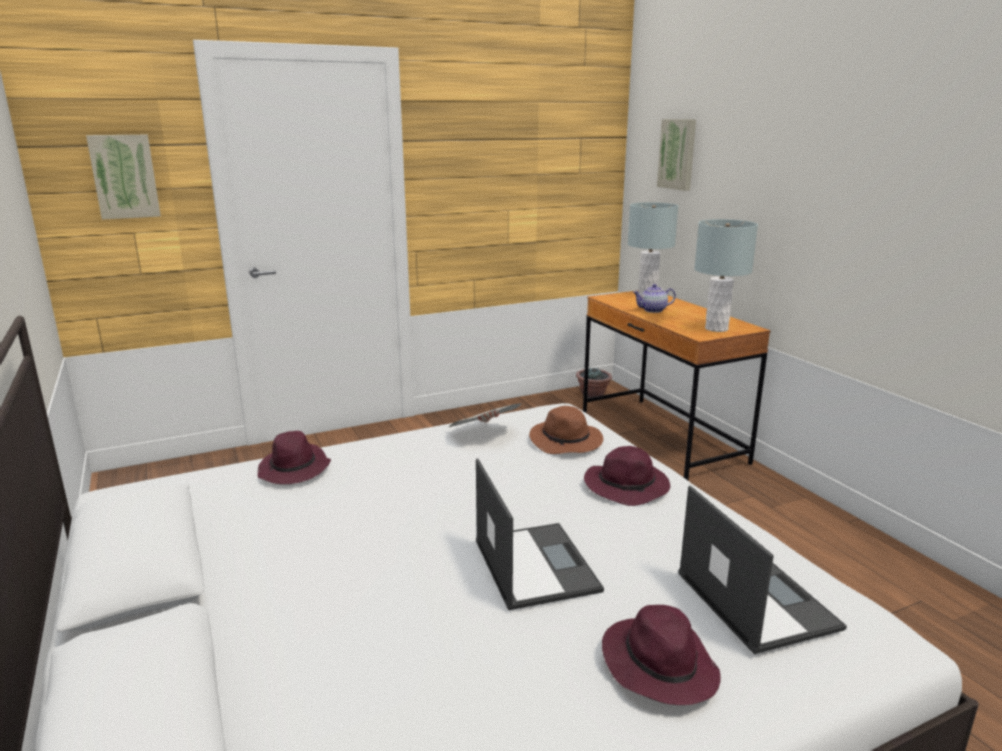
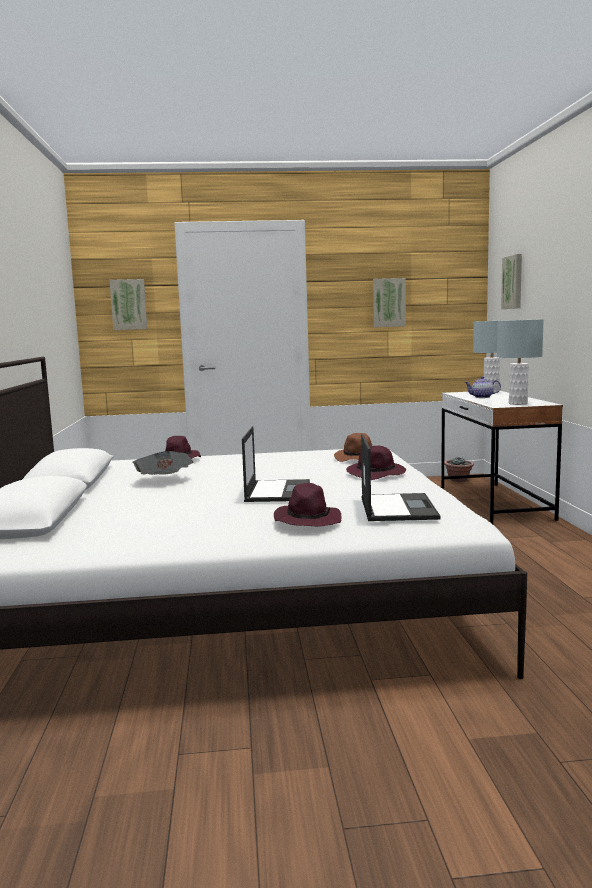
camera: 20 degrees right, 10 degrees down
(484, 434) = (308, 454): newspaper -> newspaper (164, 480)
(510, 171) = (388, 302): none -> picture
(660, 437) = (493, 503): brown desk -> white desk

